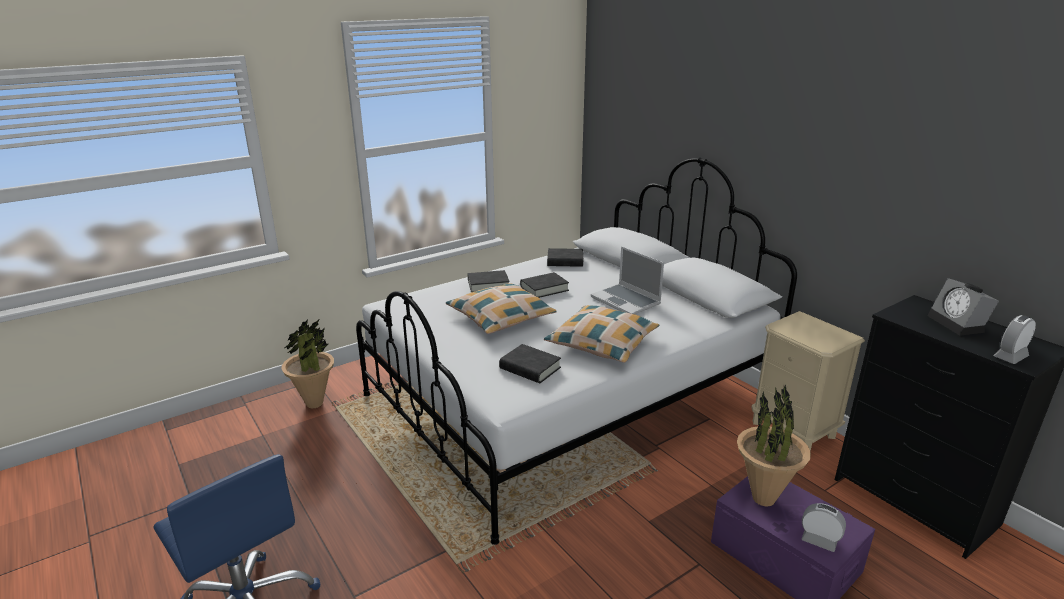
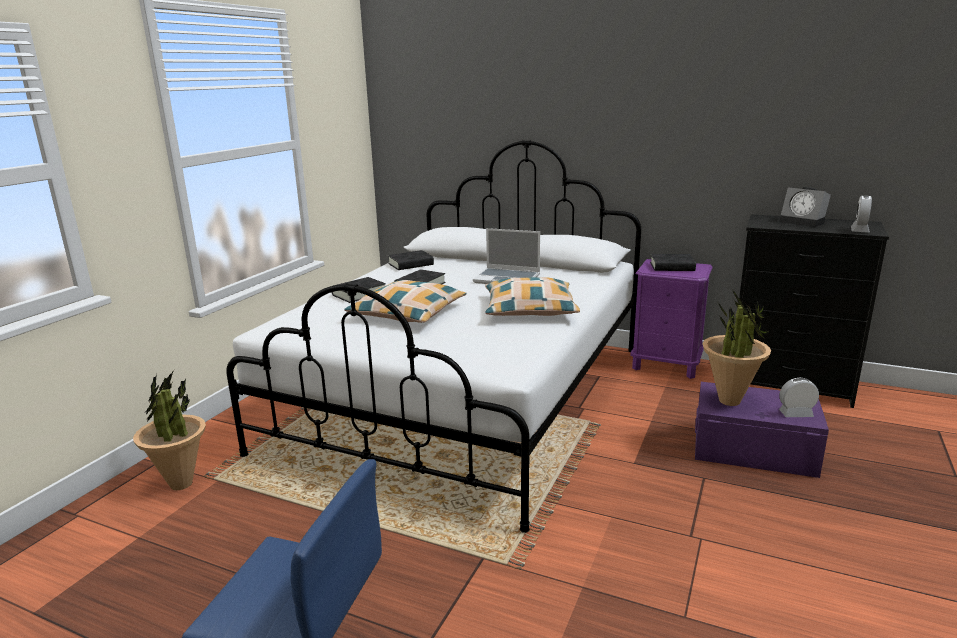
camera: 30 degrees left, 5 degrees down
(530, 368) = (493, 341): black book -> black book (672, 267)
(793, 429) = (666, 365): beige nightstand -> purple nightstand

